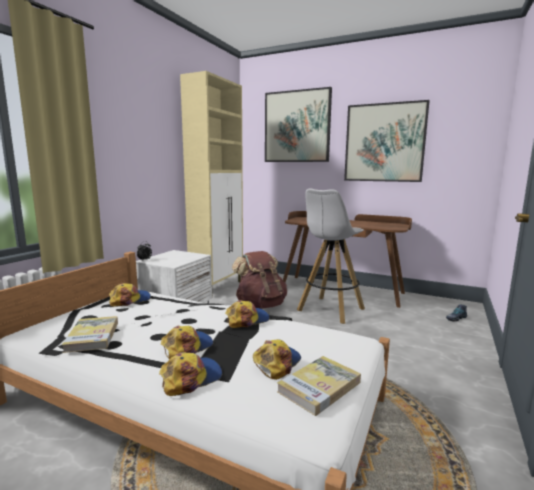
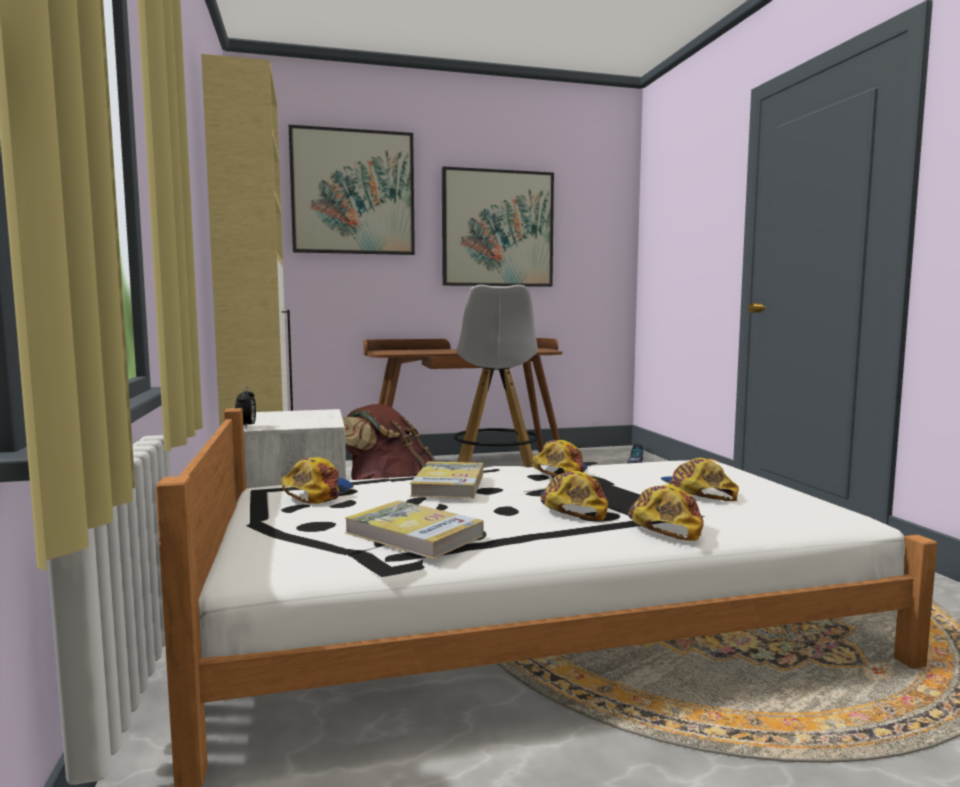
camera: 40 degrees left, 5 degrees down
(319, 387) = (777, 495): book -> book (449, 484)

